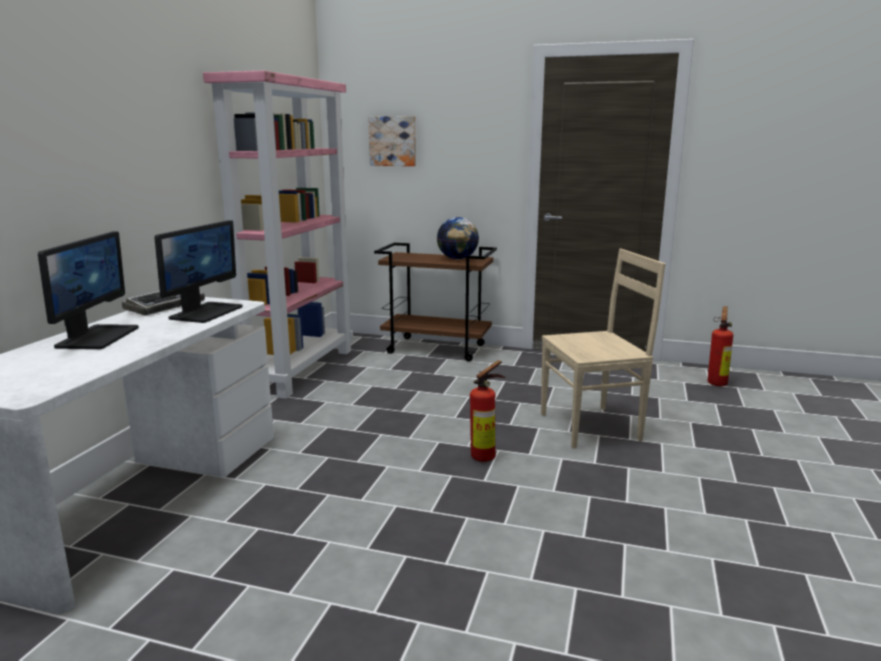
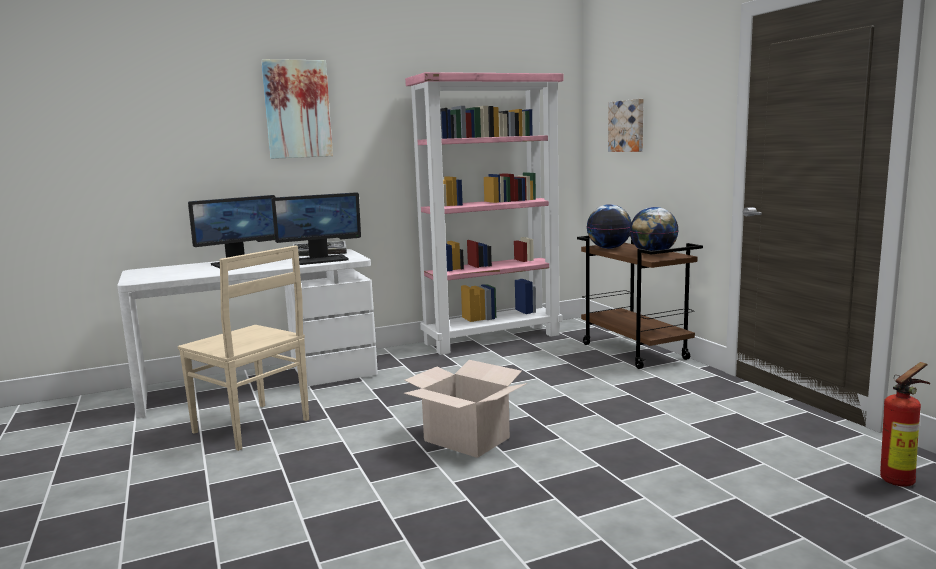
camera: 50 degrees right, 5 degrees down
(102, 104) = (297, 109): none -> picture
(407, 258) = (609, 248): none -> globe
(486, 456) = (467, 439): fire extinguisher -> cardboard box
(592, 426) = (612, 456): beige chair -> beige chair (253, 427)

